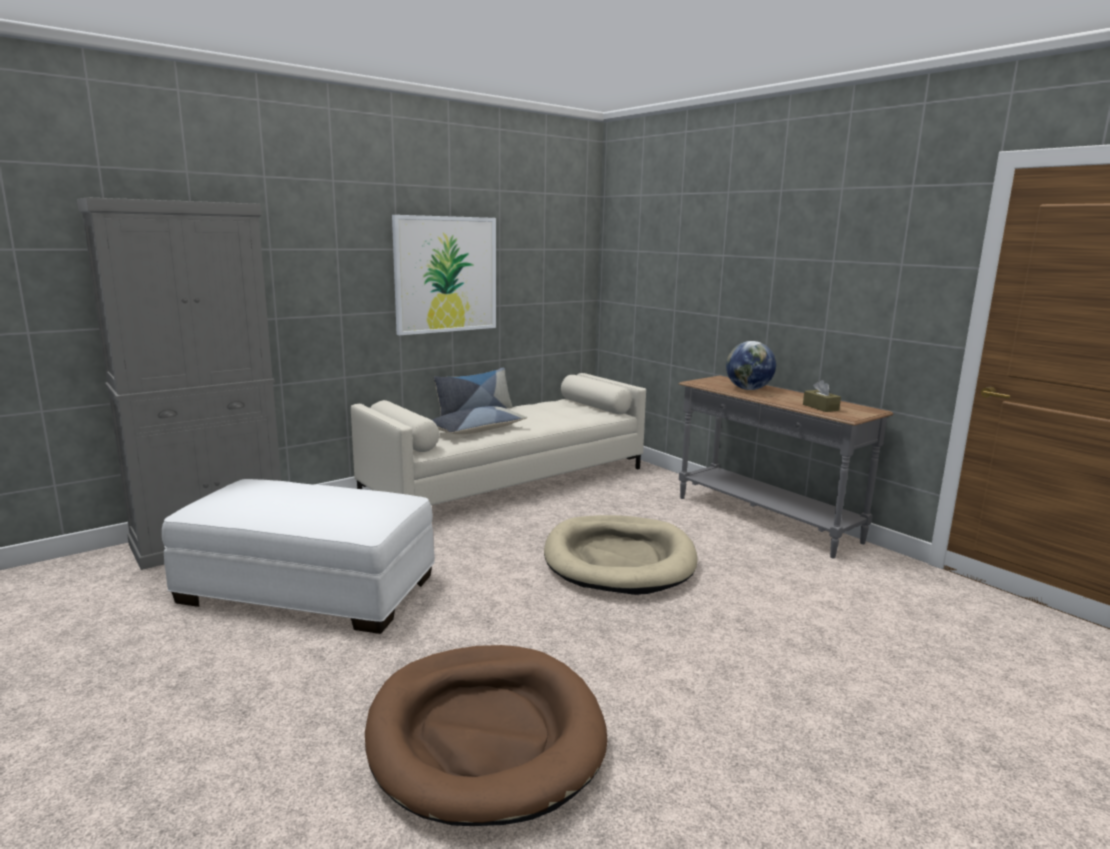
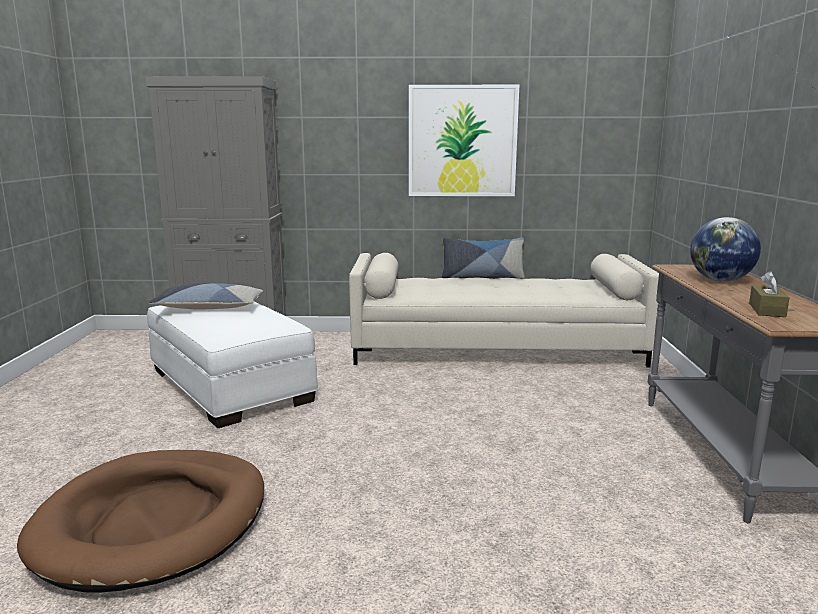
camera: 40 degrees right, 0 degrees up
(477, 430) = (452, 290): pillow -> pillow (209, 308)
(619, 560) = (481, 439): beige dog bed -> none

